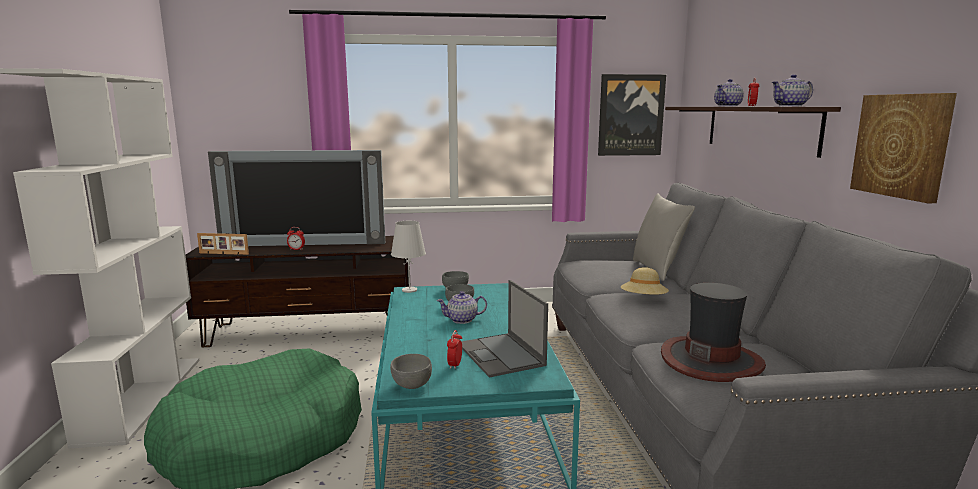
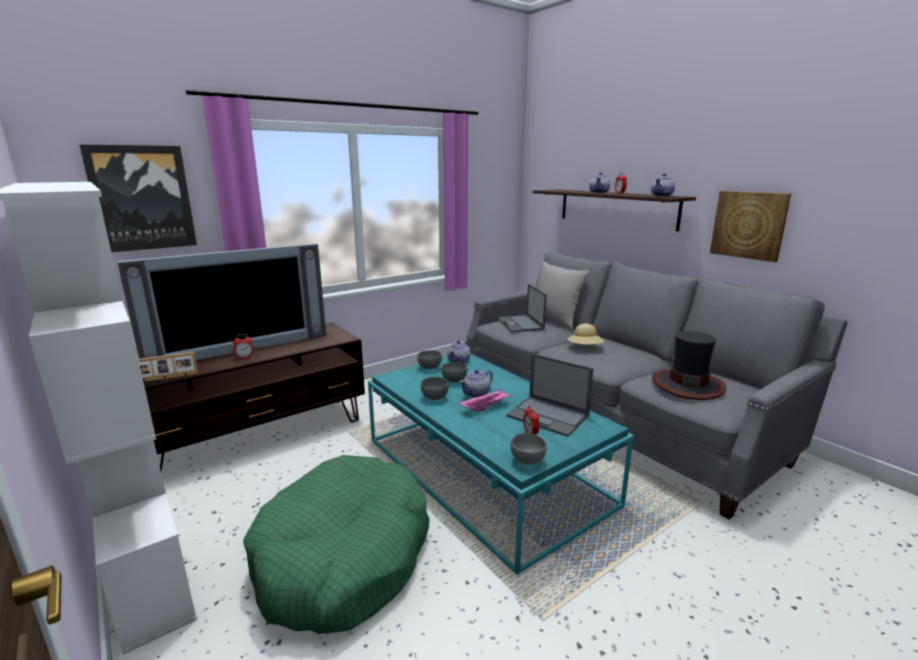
camera: 30 degrees left, 5 degrees up
(409, 290) = (391, 376): white table lamp -> none
(418, 314) = (435, 398): none -> grey bowl
(451, 332) = (485, 407): none -> pink tray
(493, 290) = (459, 361): none -> teapot
(605, 265) = (520, 324): none -> laptop
(630, 115) = (492, 196): picture -> picture (142, 198)

